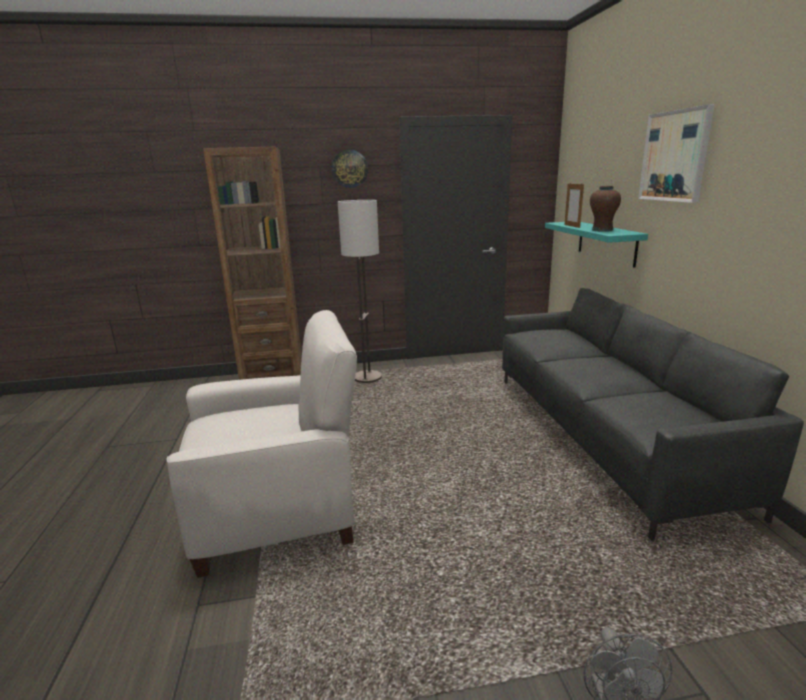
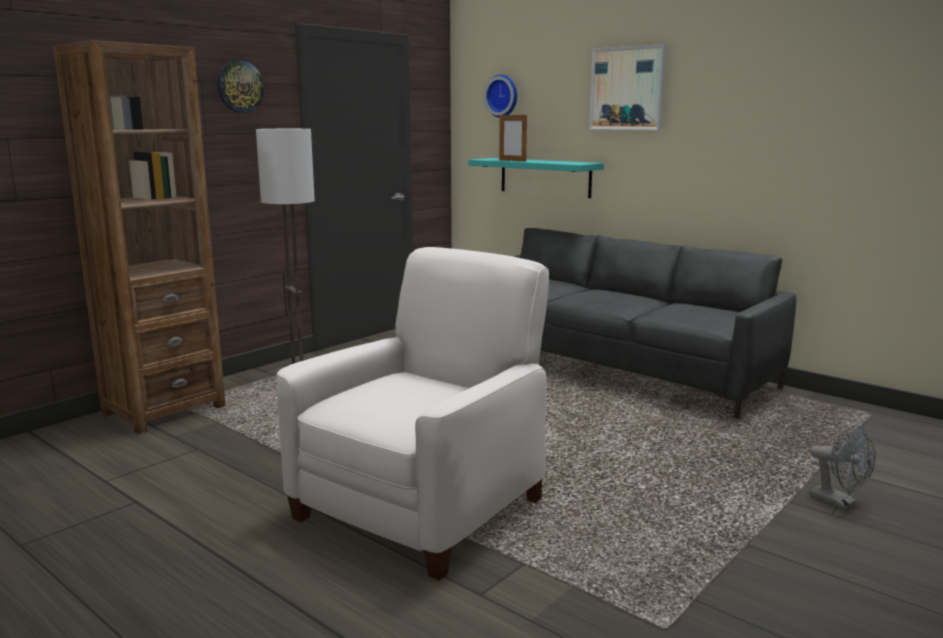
camera: 40 degrees left, 5 degrees down
(587, 164) = (503, 96): none -> wall clock
(602, 230) = (556, 162): brown vase -> none

